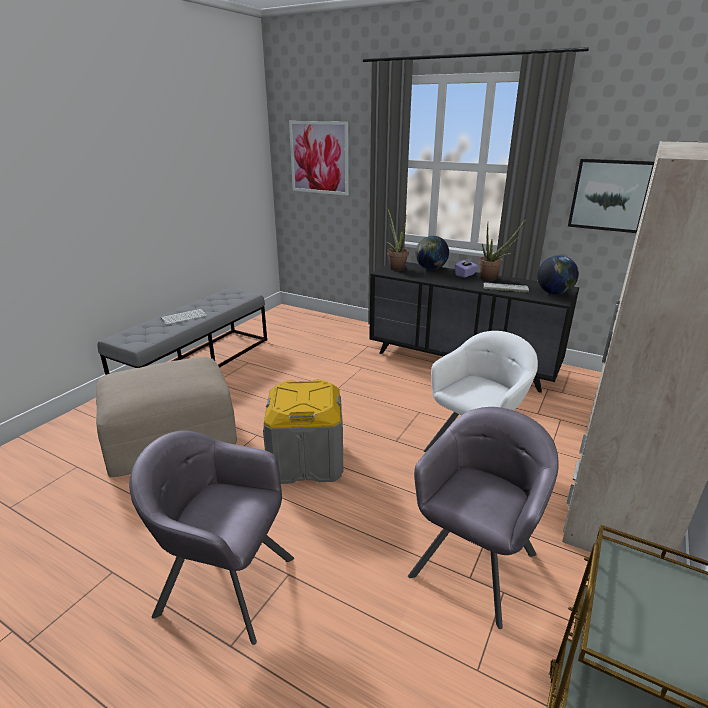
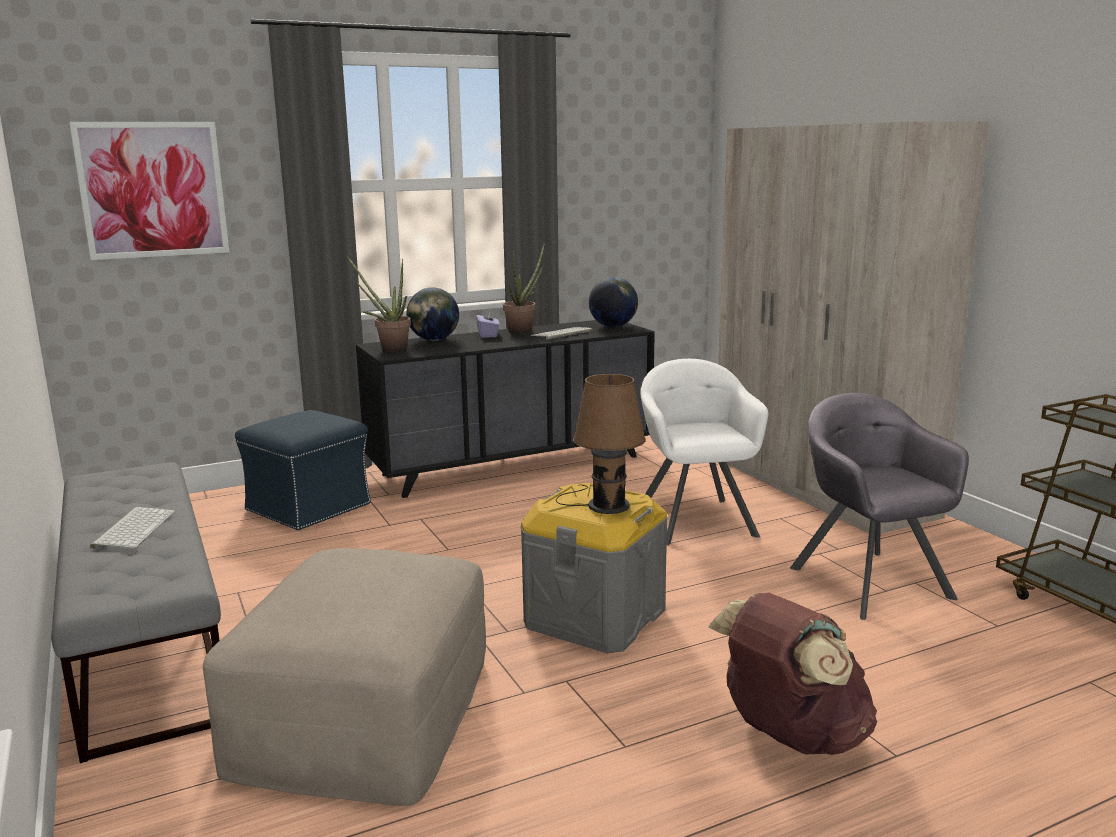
camera: 55 degrees left, 10 degrees down
(226, 584) = (790, 736): grey armchair -> brown backpack
(300, 399) = (604, 505): none -> brown table lamp
(341, 339) = (309, 507): none -> blue ottoman
(609, 195) = (609, 203): picture -> none

